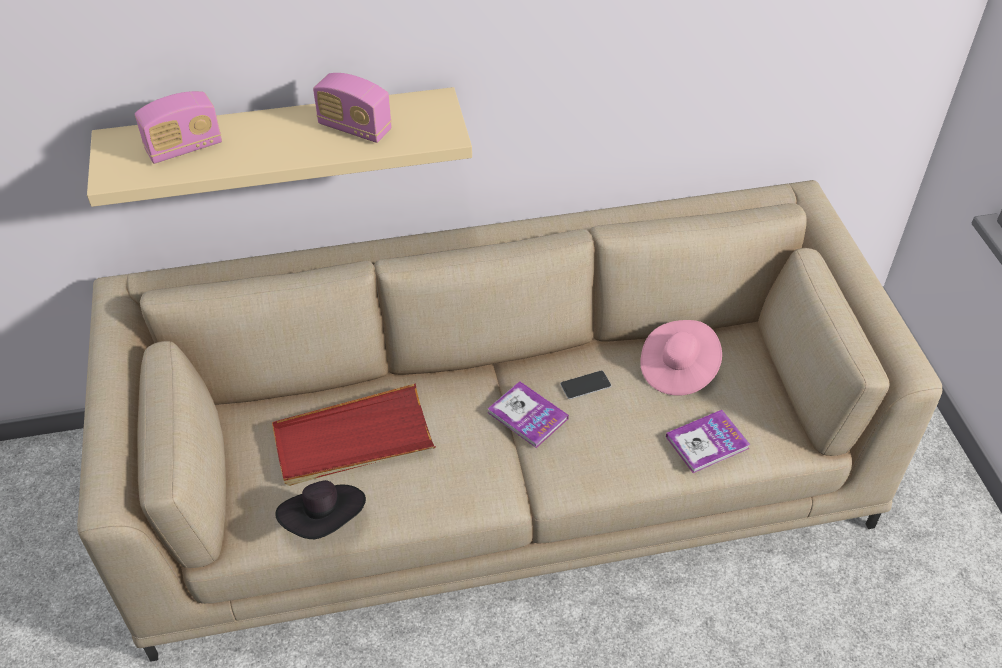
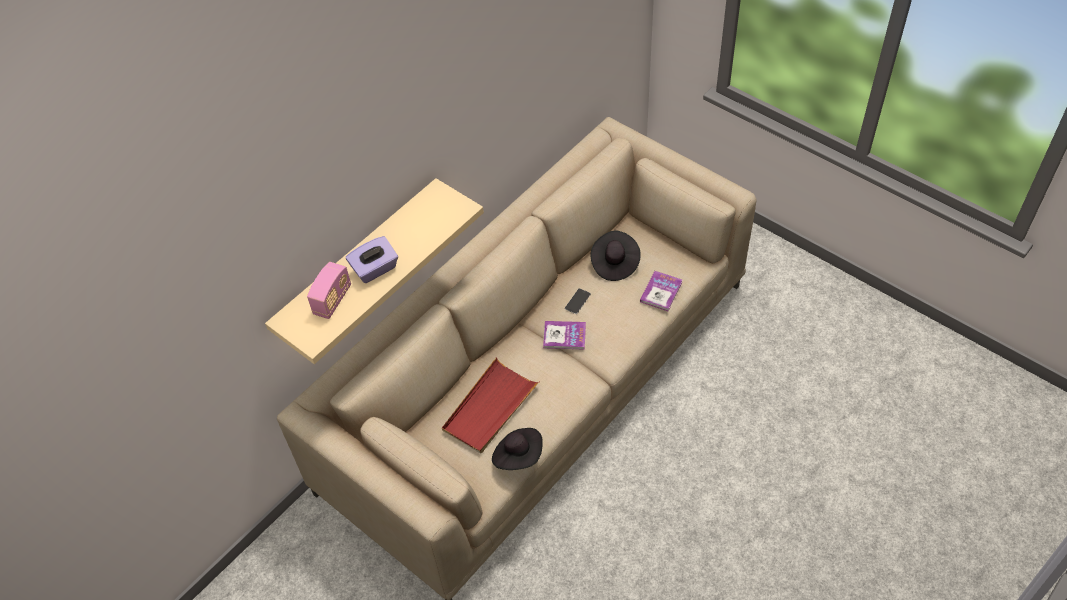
camera: 35 degrees left, 5 degrees up
(268, 143) = (375, 269): none -> purple tissue box
(355, 128) = (411, 233): radio -> none
(678, 369) = (614, 263): pink hat -> black hat

